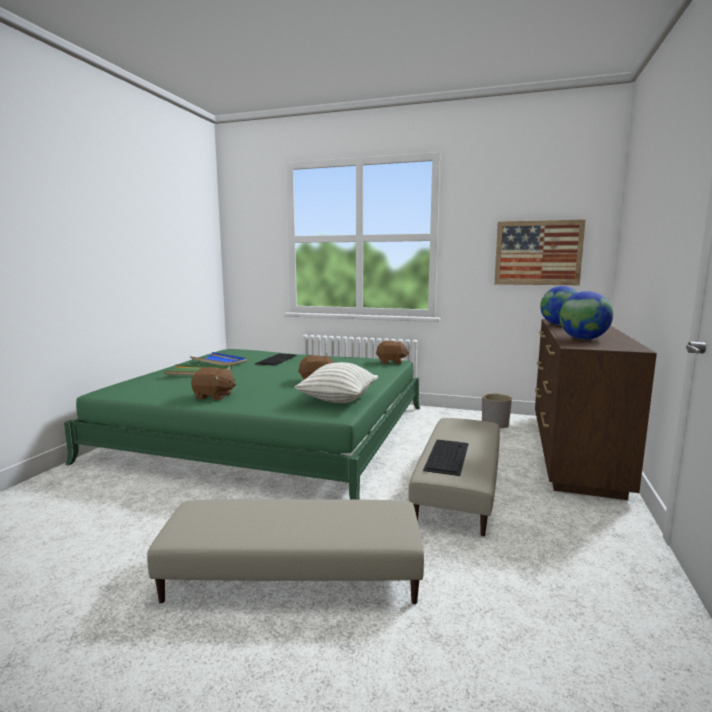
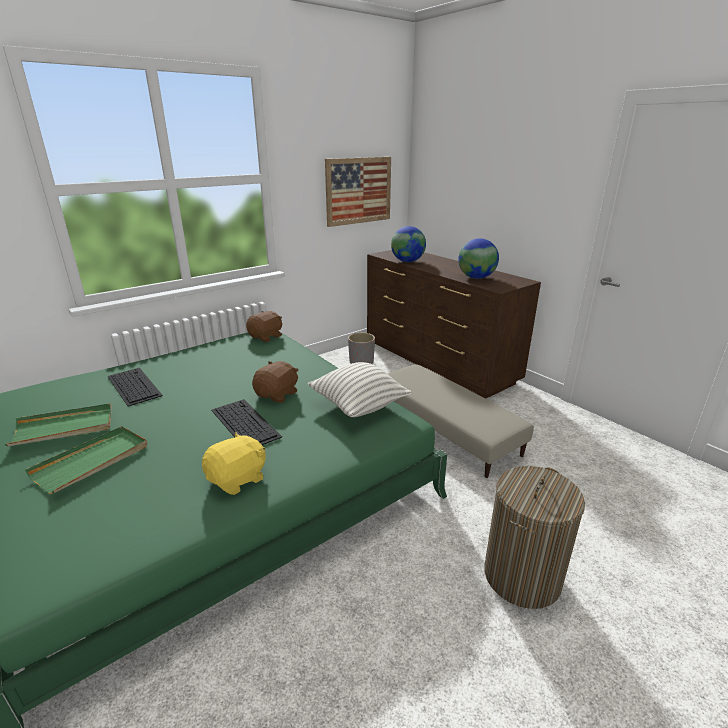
camera: 55 degrees left, 15 degrees up
(214, 396) = (238, 479): brown plush toy -> yellow plush toy
(219, 361) = (64, 428): blue tray -> green tray
(293, 573) = (522, 576): beige ottoman -> laundry basket
(447, 456) = (465, 411): keyboard -> keyboard (244, 423)

